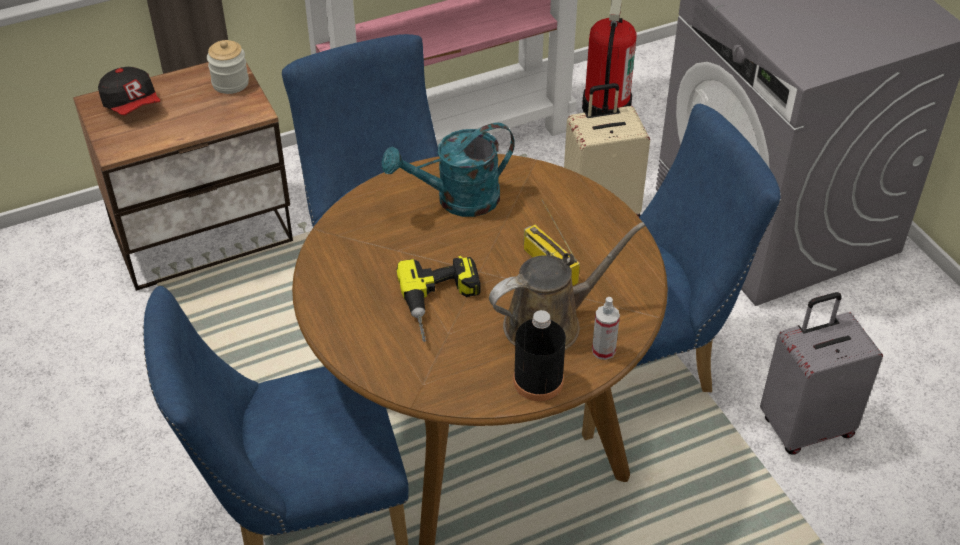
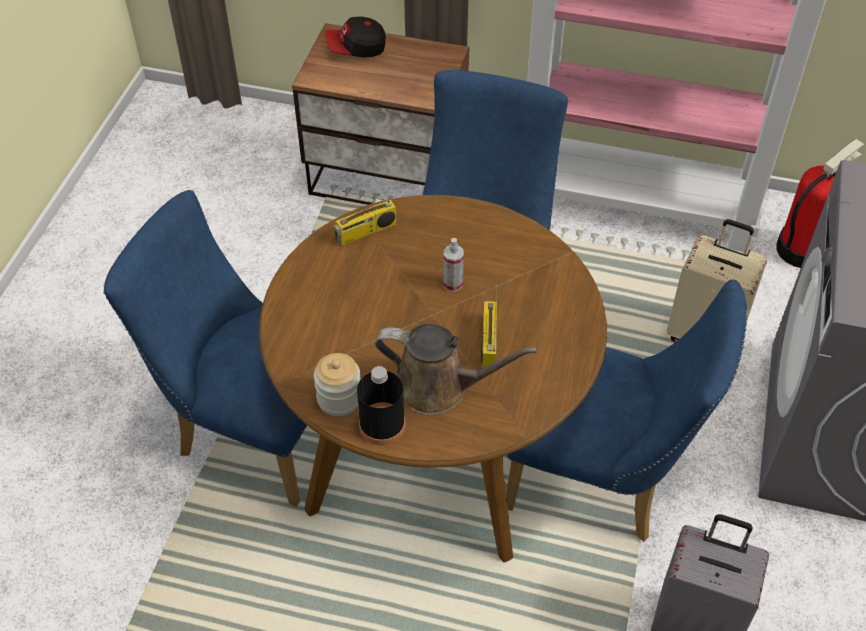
camera: 40 degrees right, 5 degrees up
(132, 104) = (356, 49): cap -> cap turned 75 degrees clockwise
(230, 83) = (437, 67): jar -> jar (339, 398)
(345, 240) = (366, 232): none -> radio
(442, 304) = (379, 322): power drill -> none
(457, 200) = (476, 249): turquoise watering can -> none
(603, 351) = (454, 435): spray bottle -> spray bottle (453, 284)

